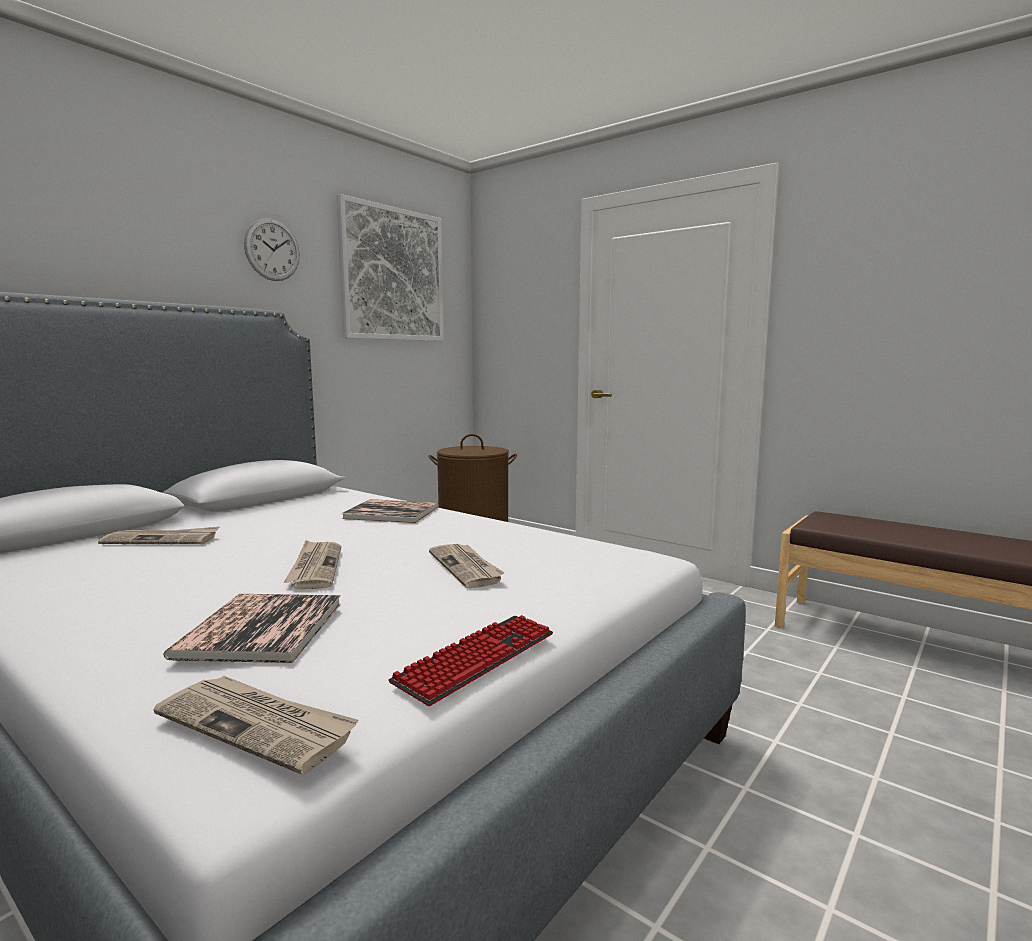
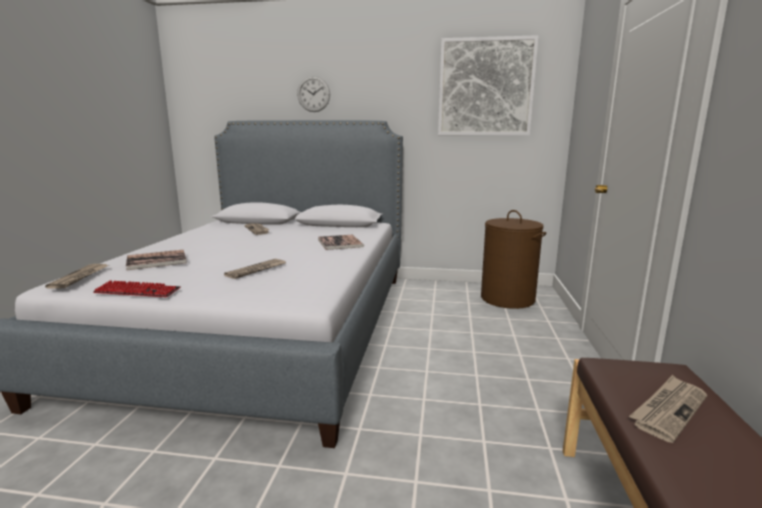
camera: 60 degrees right, 5 degrees up
(272, 250) = (392, 83): wall clock -> wall clock (313, 94)
(315, 567) = (234, 251): newspaper -> newspaper (668, 409)

